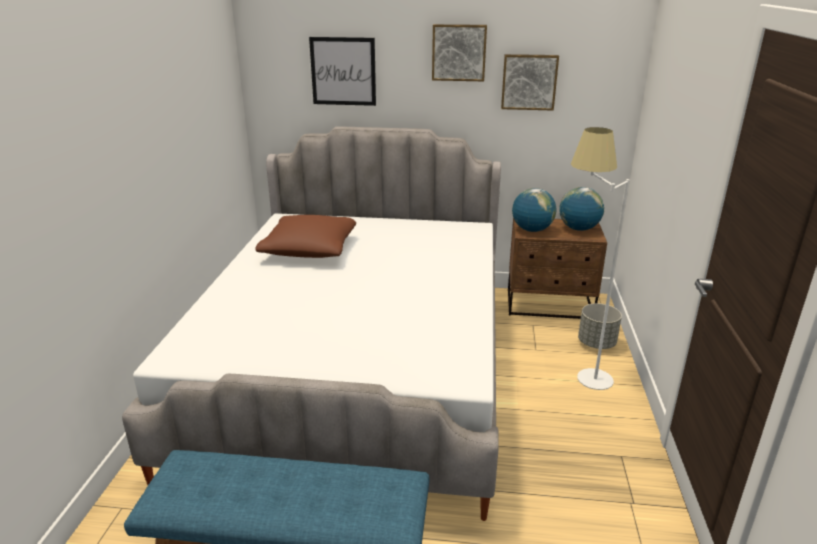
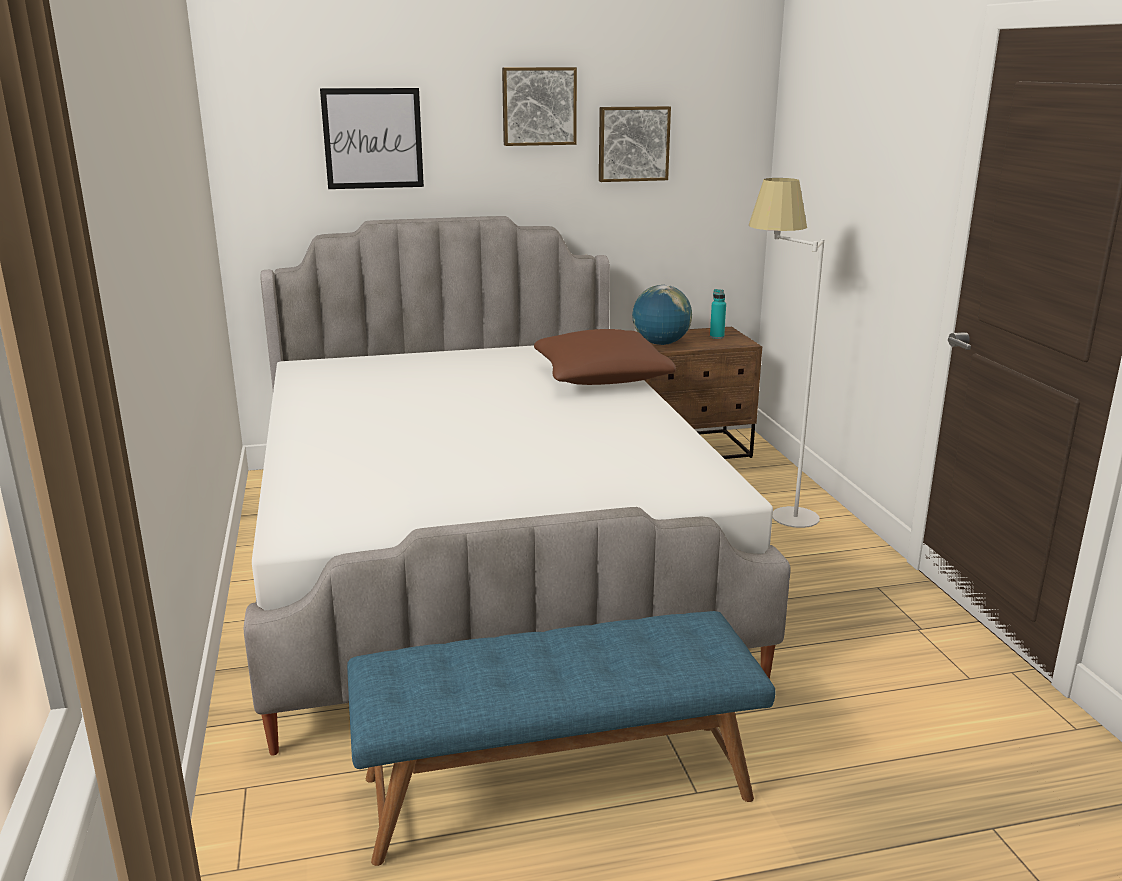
camera: 20 degrees left, 5 degrees down
(309, 249) = (379, 394): brown pillow -> brown pillow (601, 378)
(578, 229) = (717, 337): globe -> turquoise bottle
(596, 343) = (771, 480): grey planter -> none

